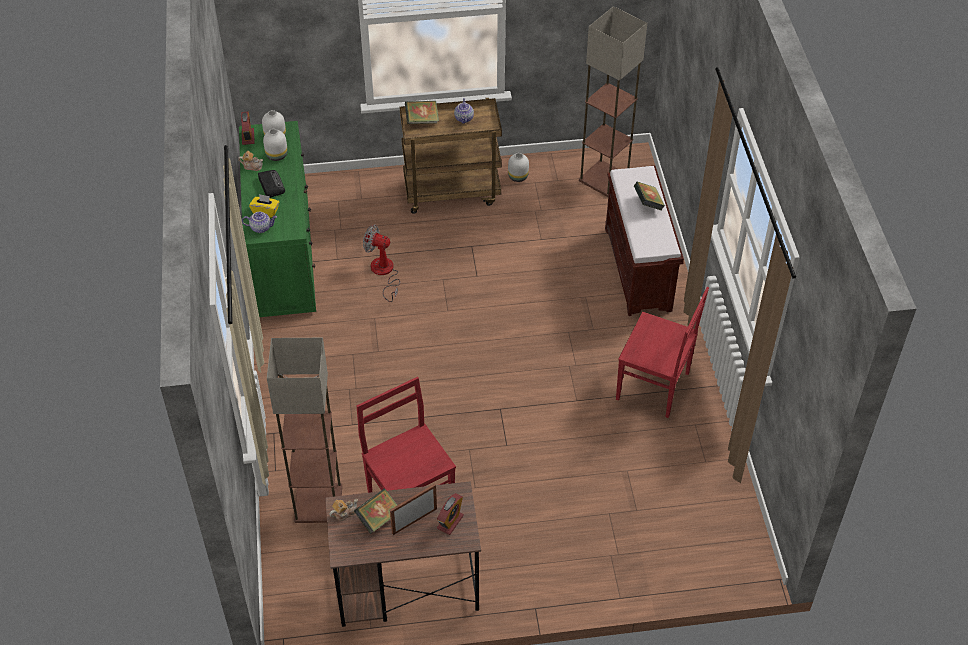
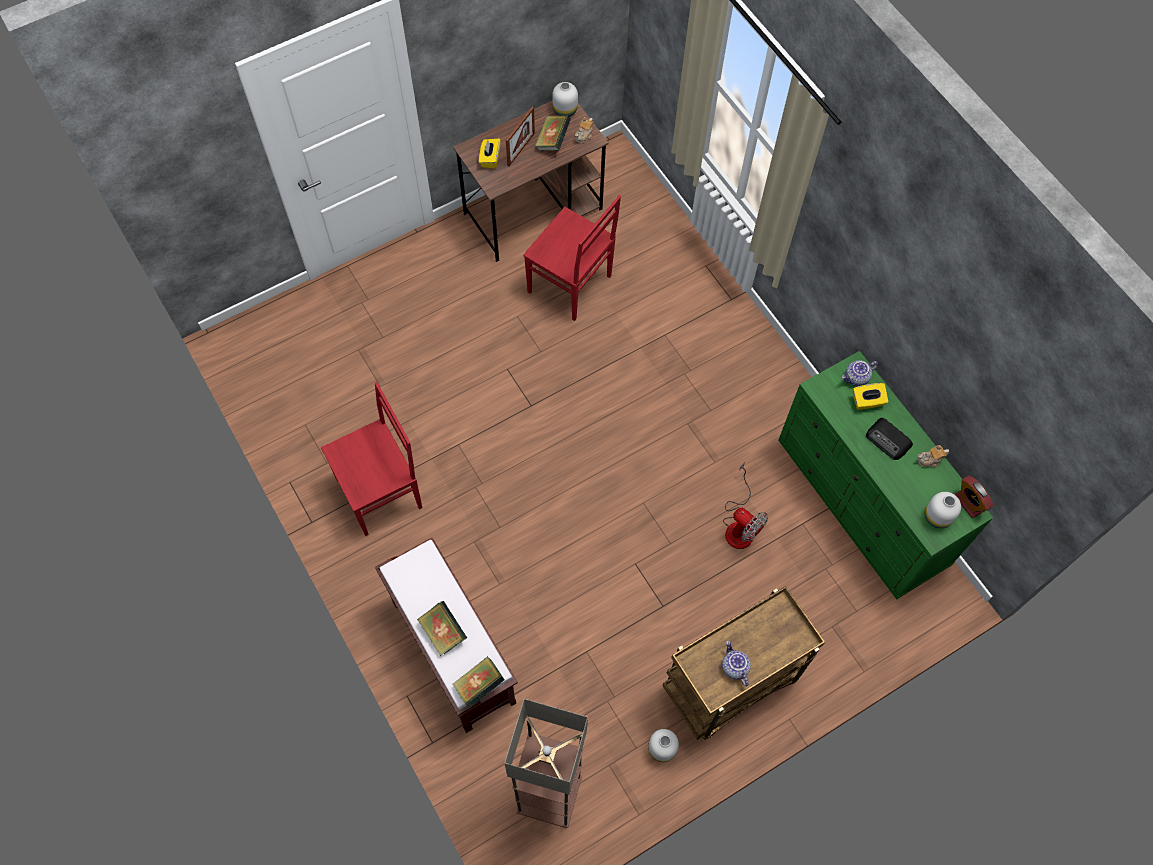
camera: 155 degrees right, 15 degrees up
(276, 155) = (915, 487): white vase -> white vase (565, 109)
(319, 502) = (648, 251): floor lamp -> none
(384, 273) = (739, 525): fan -> fan turned 45 degrees clockwise
(422, 120) = (786, 641): book -> book (479, 685)
(450, 522) = (490, 159): alarm clock -> yellow tissue box
(655, 387) = (381, 492): red chair -> red chair turned 150 degrees clockwise

